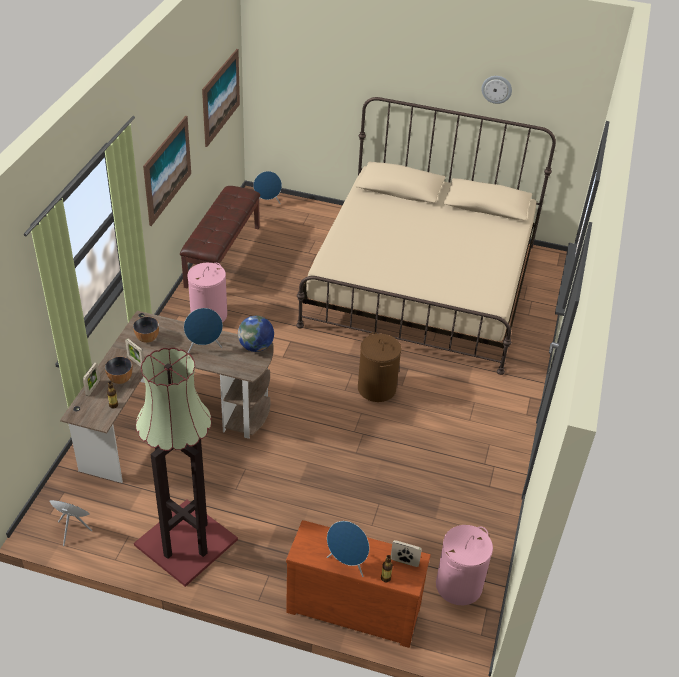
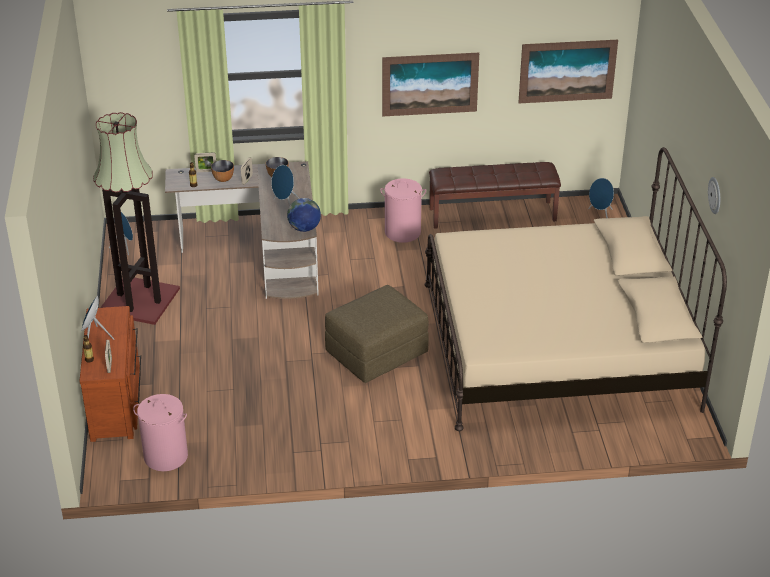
camera: 70 degrees right, 5 degrees down
(376, 388) = (377, 353): brown laundry basket -> brown ottoman

